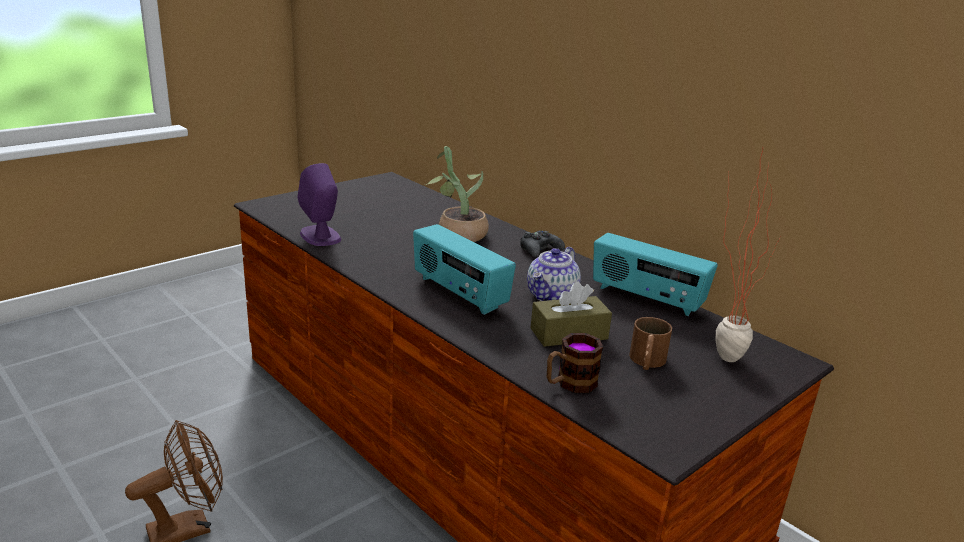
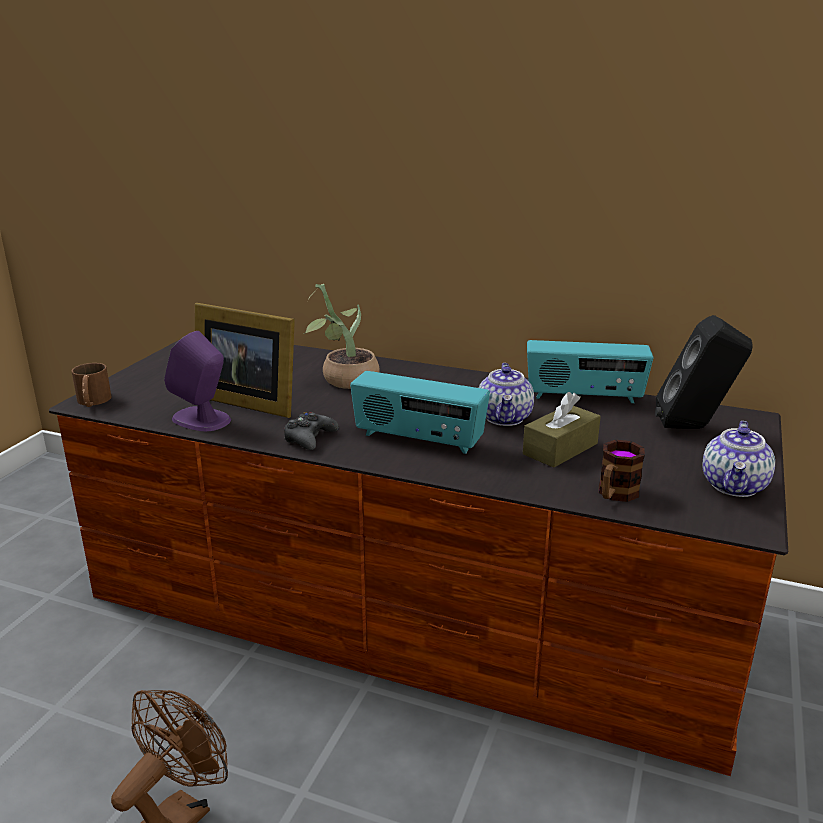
camera: 25 degrees left, 0 degrees up
(367, 231) = (247, 400): none -> picture frame
(539, 250) = (441, 376): black game controller -> black game controller (309, 438)
(646, 362) = (650, 454): brown mug -> brown mug (92, 402)
(694, 412) = (735, 486): none -> teapot
(721, 353) = (694, 428): potted plant -> black speaker

